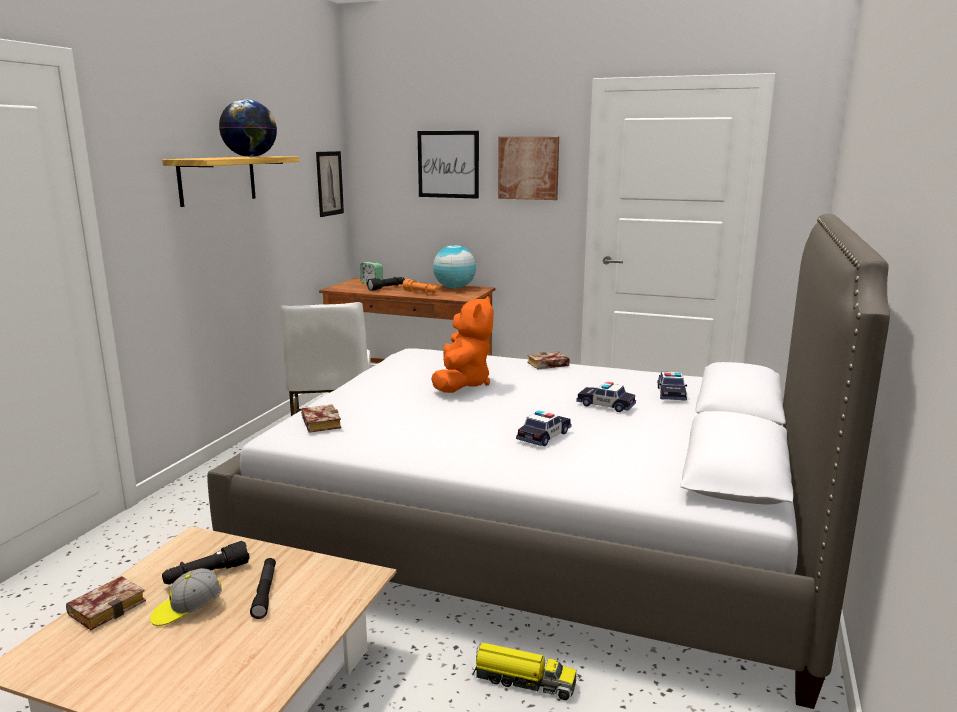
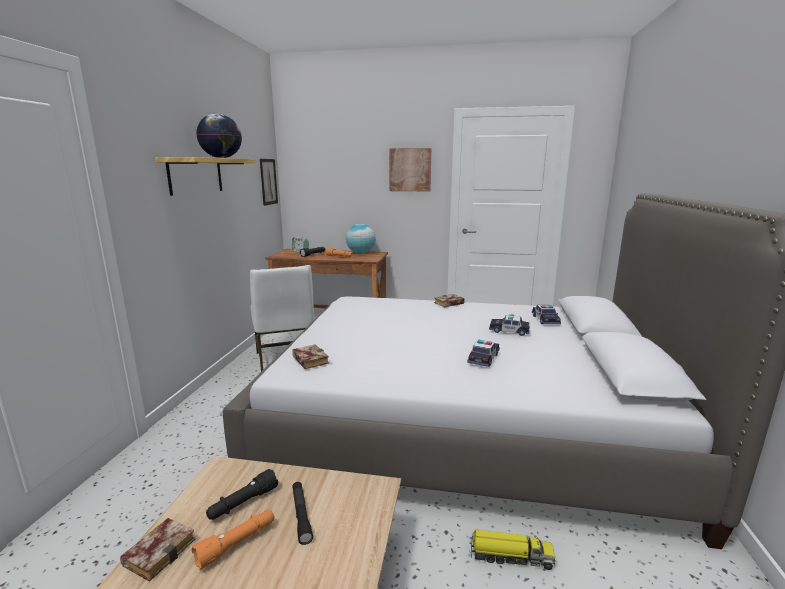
camera: 10 degrees left, 0 degrees up
(187, 610) = (237, 544): cap -> orange flashlight
(448, 164) = (353, 168): picture -> none
(462, 384) = (399, 321): orange plush toy -> none

